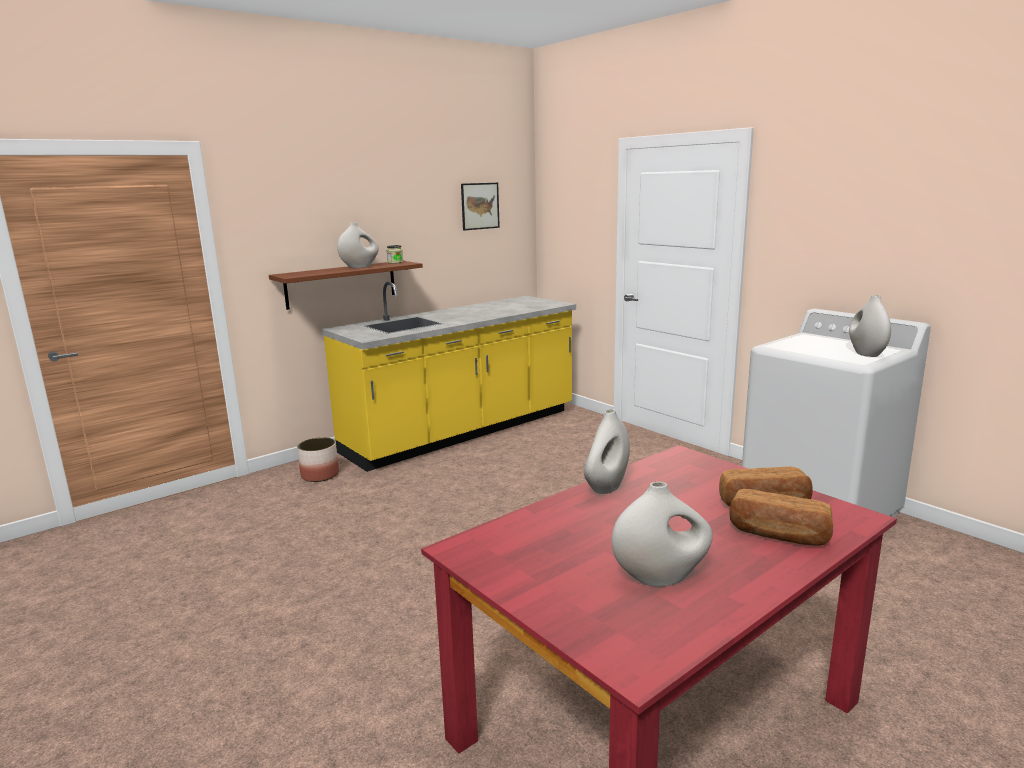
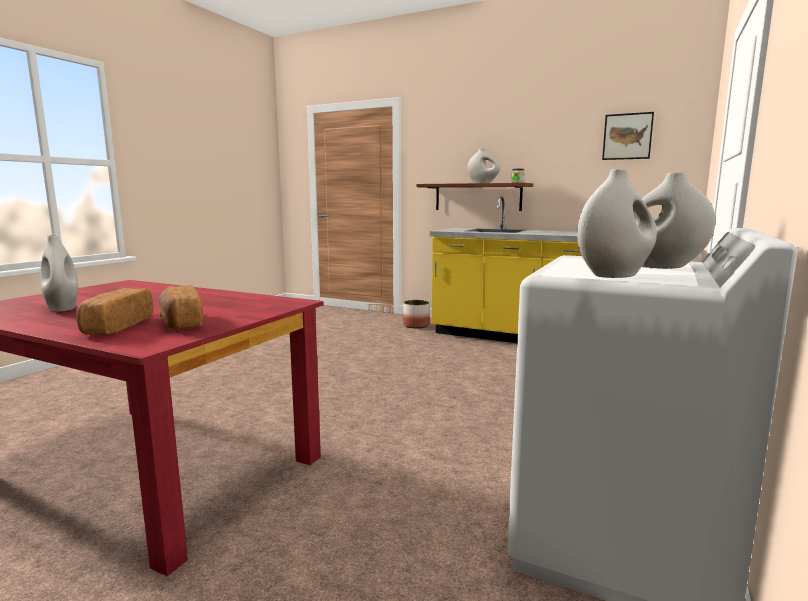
camera: 65 degrees right, 5 degrees down
(606, 487) = (217, 293): white vase -> white vase (659, 267)

